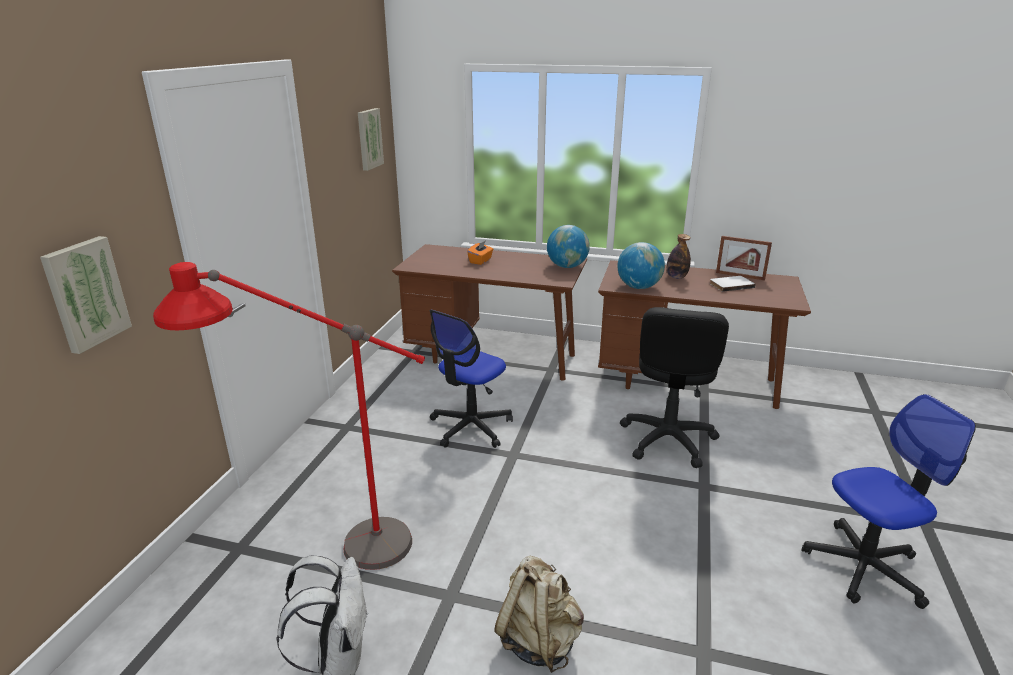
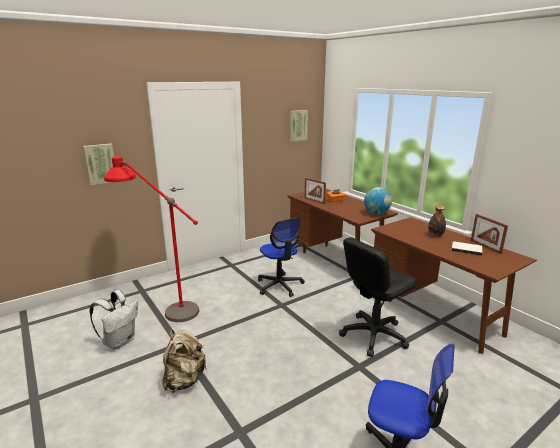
camera: 40 degrees right, 5 degrees down
(453, 269) = (314, 201): none -> picture frame
(470, 427) = (280, 285): office chair -> office chair turned 105 degrees counterclockwise
(638, 287) = (398, 233): globe -> none

